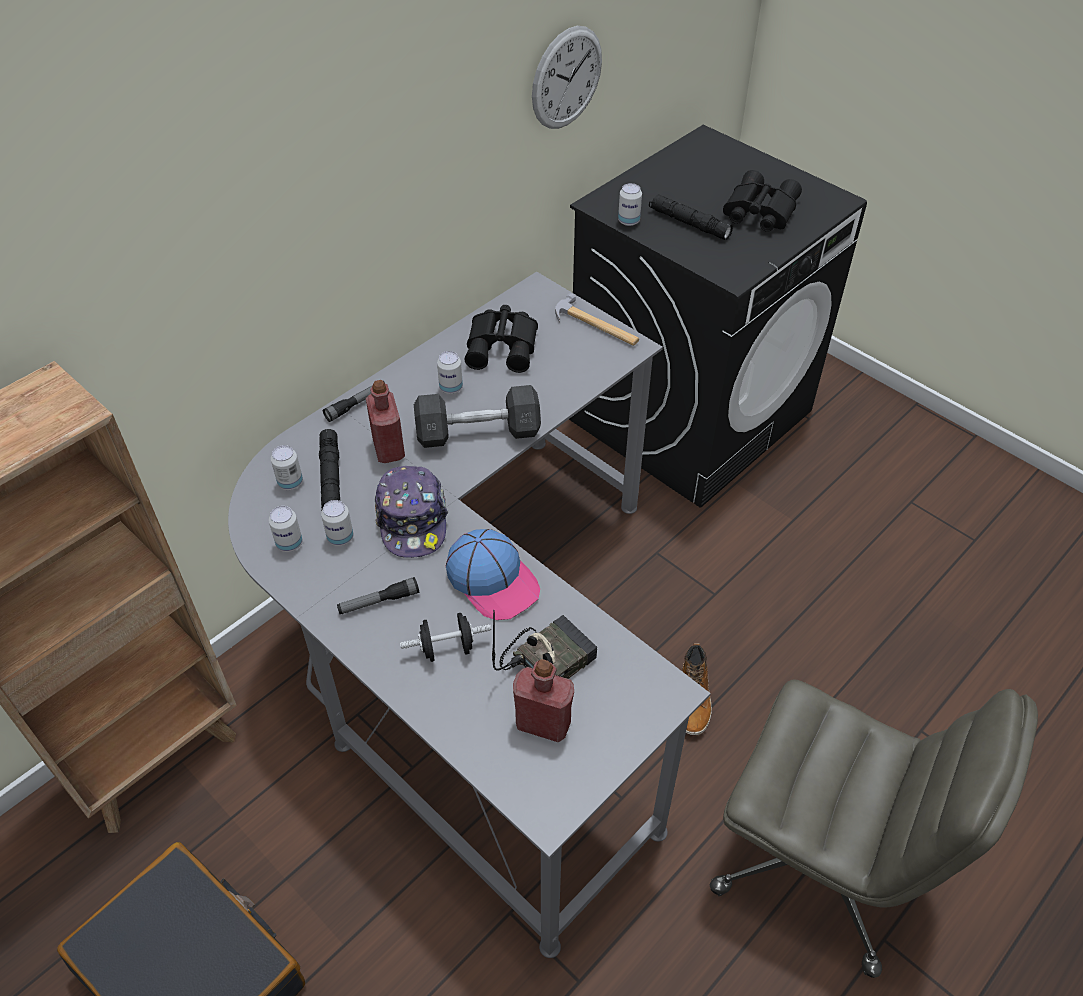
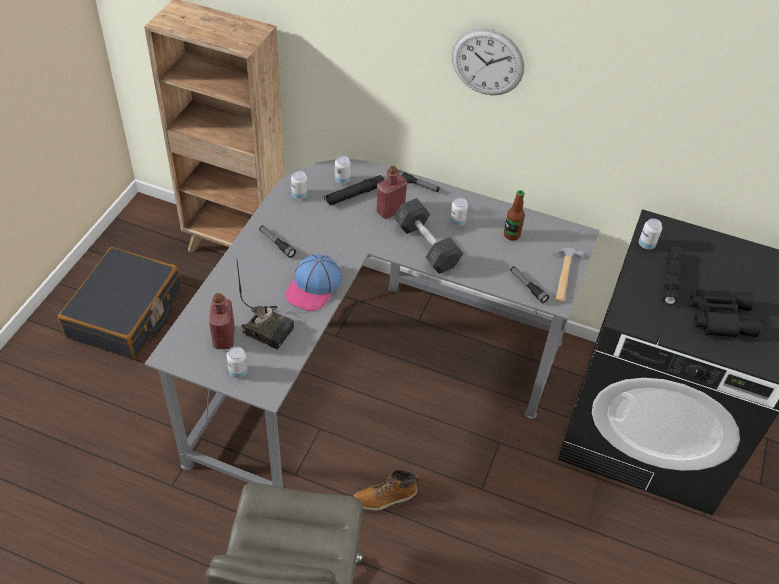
camera: 65 degrees right, 0 degrees up
(340, 538) = (313, 213): can -> can (238, 372)
(412, 520) = (341, 239): cap -> none
(447, 648) = (257, 282): black dumbbell -> none
(504, 346) = (511, 235): black binoculars -> bottle
(567, 78) = (677, 127): wall clock -> wall clock (487, 62)
(598, 362) = (528, 287): none -> flashlight

